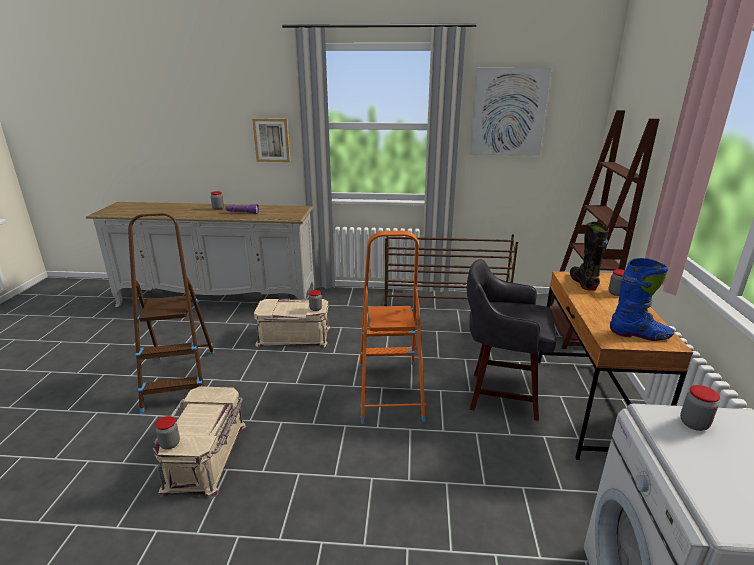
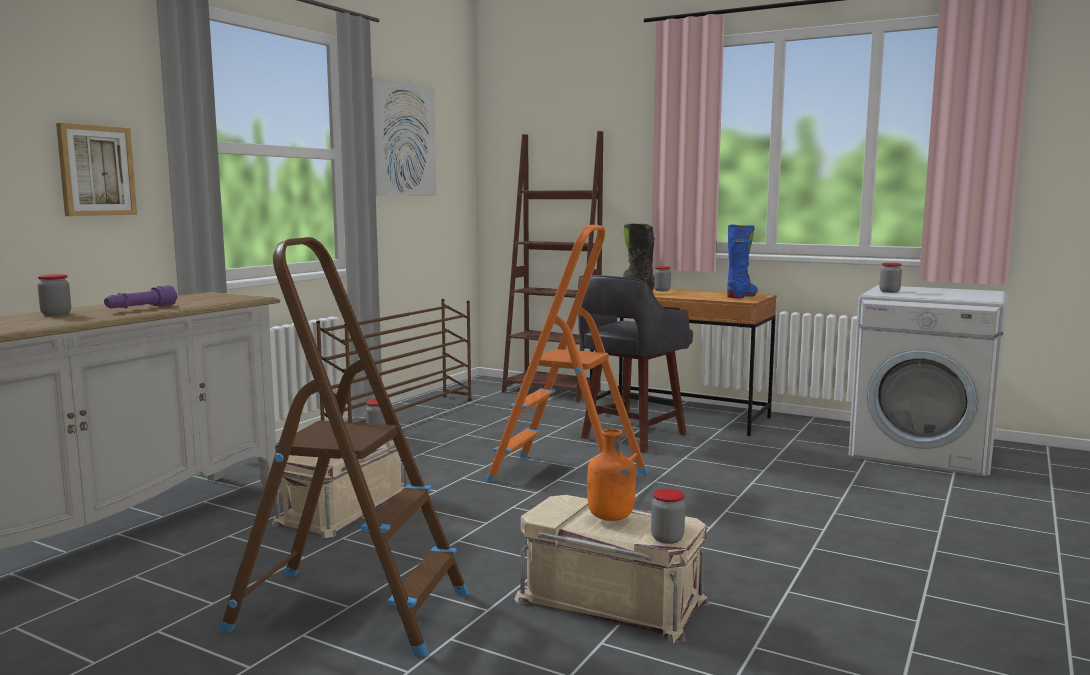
camera: 65 degrees left, 15 degrees down
(204, 416) = (611, 518): none -> orange bottle

